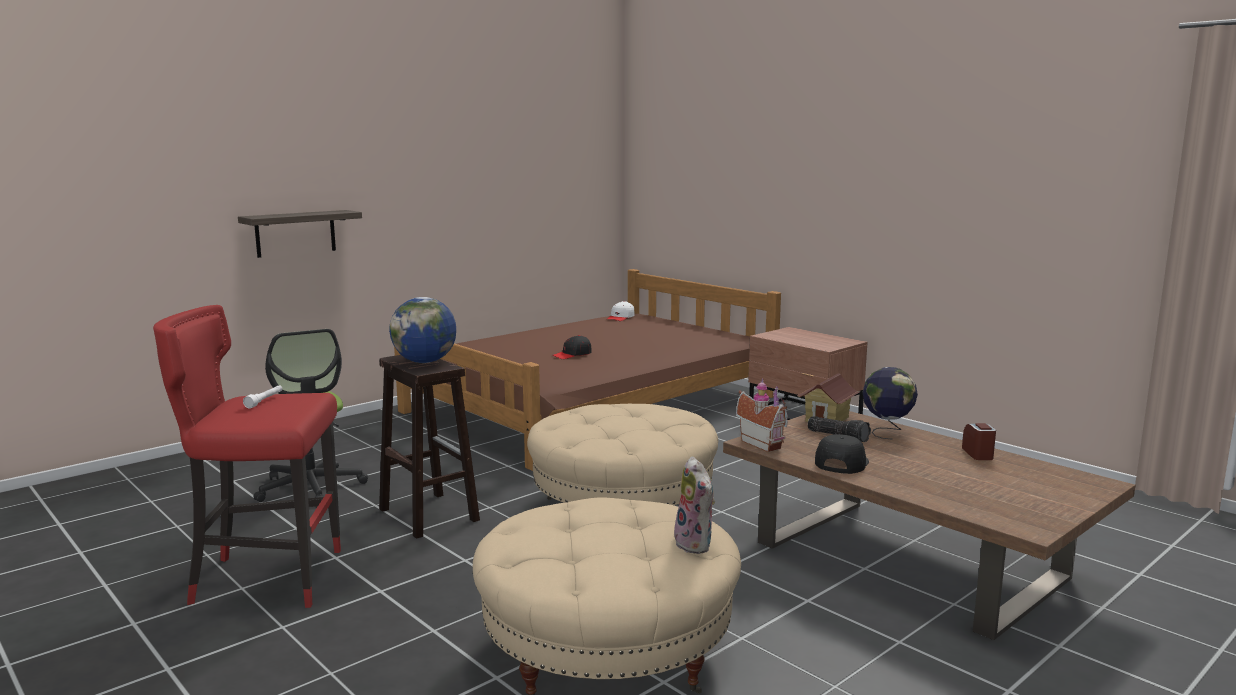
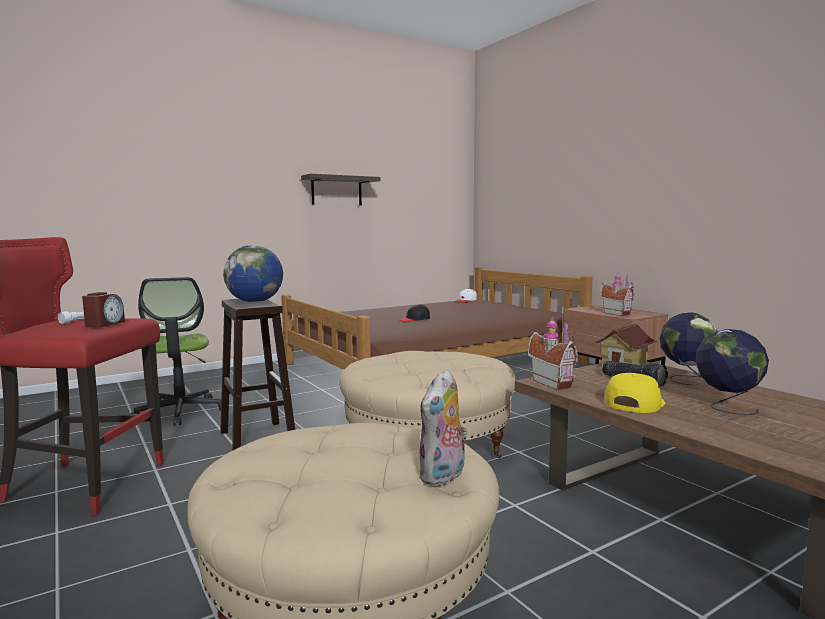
camera: 10 degrees right, 5 degrees down
(295, 233) = (207, 221): shelf -> shelf (336, 191)
(696, 544) = (443, 476): plush toy -> plush toy turned 45 degrees clockwise
(812, 343) = (618, 313): none -> toy house
(840, 462) = (633, 402): black cap -> yellow cap
(922, 463) = (727, 408): none -> globe
(978, 454) = (791, 402): alarm clock -> alarm clock (104, 324)

